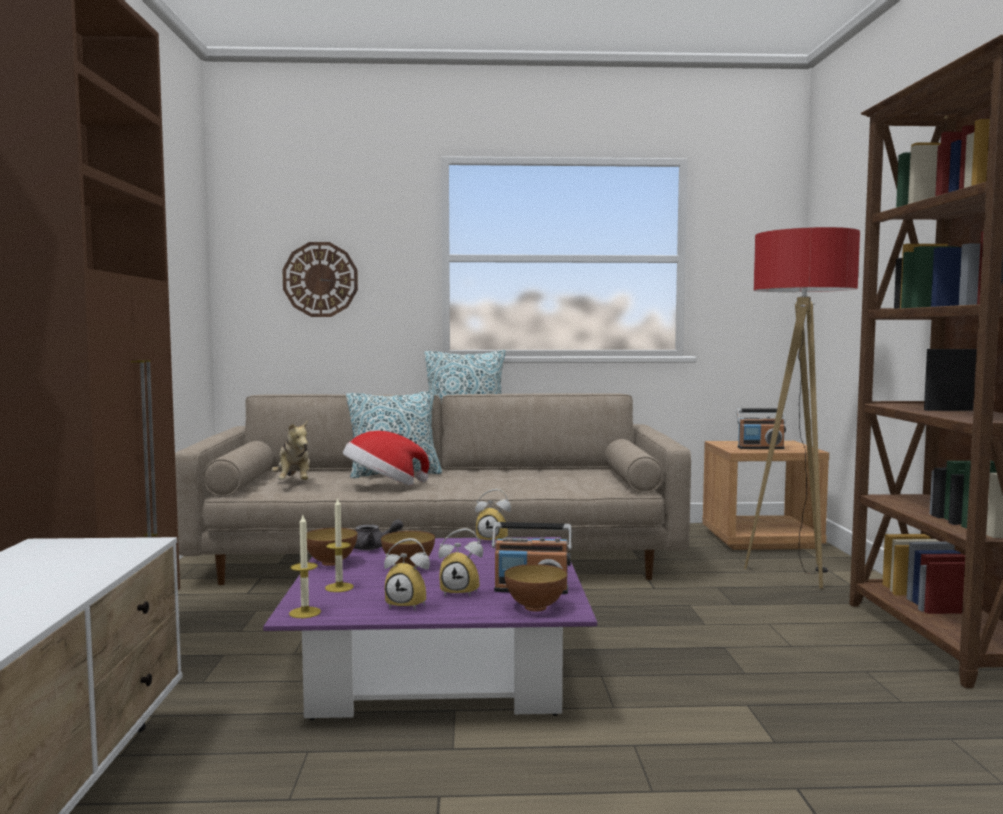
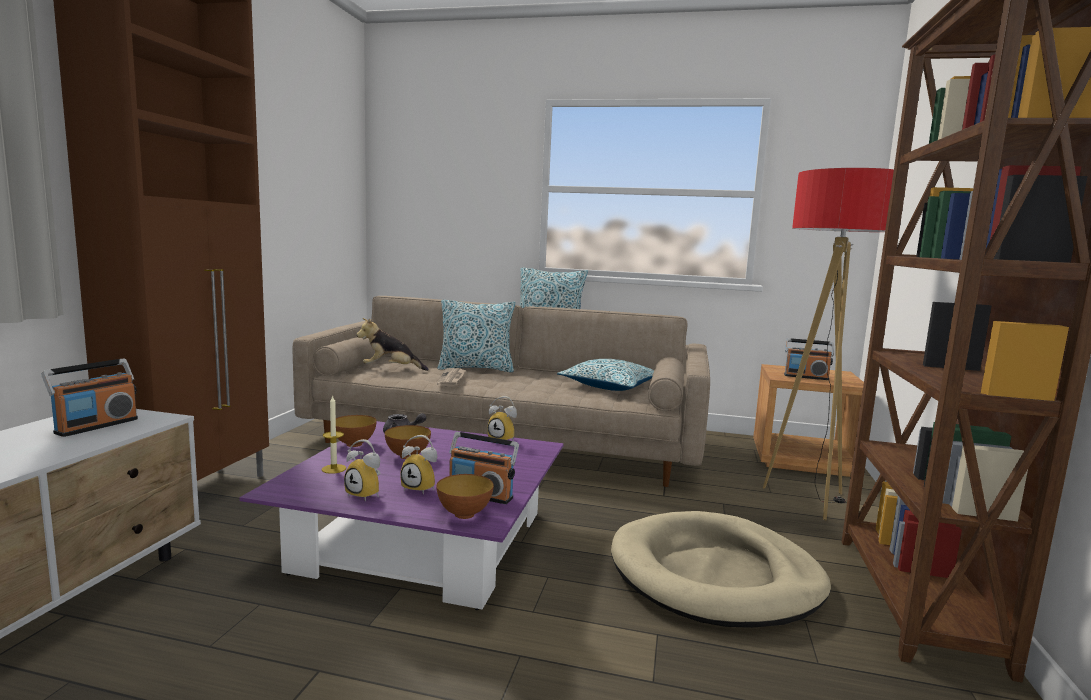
camera: 15 degrees right, 5 degrees up
(74, 557) = (96, 426): none -> radio
(294, 483) = (391, 369): plush toy -> plush toy turned 90 degrees clockwise
(305, 612) = (282, 489): candle -> none
(320, 279) = (445, 204): wall clock -> none
(383, 485) = (452, 379): hat -> newspaper
(564, 477) = (610, 386): none -> pillow
(760, 649) = (715, 575): none -> beige dog bed

